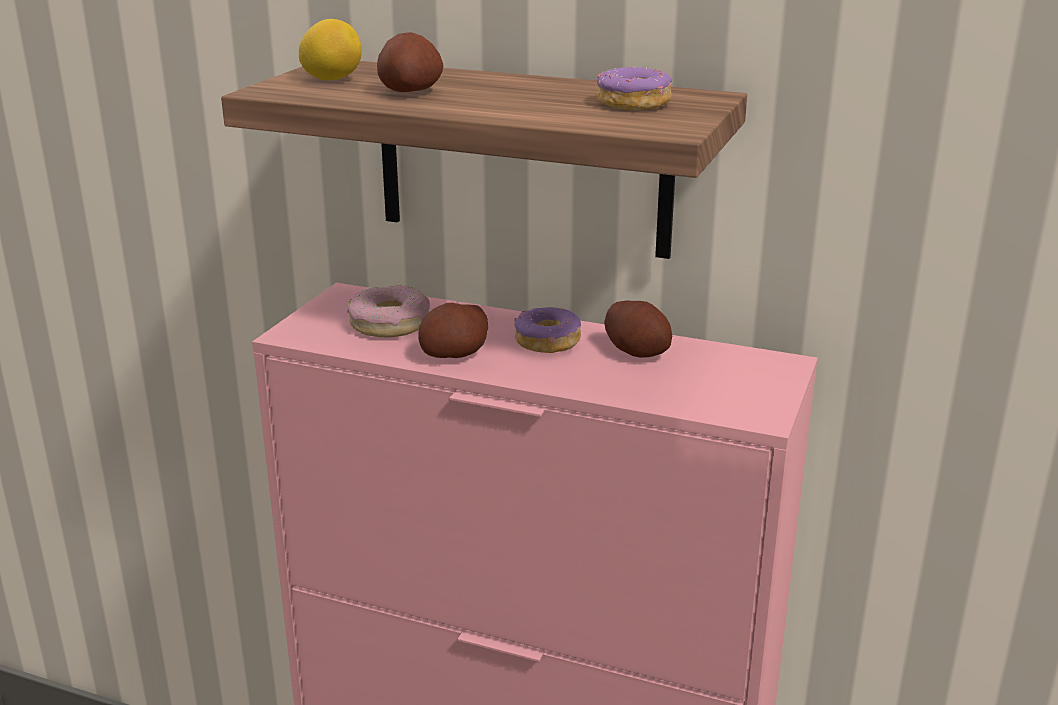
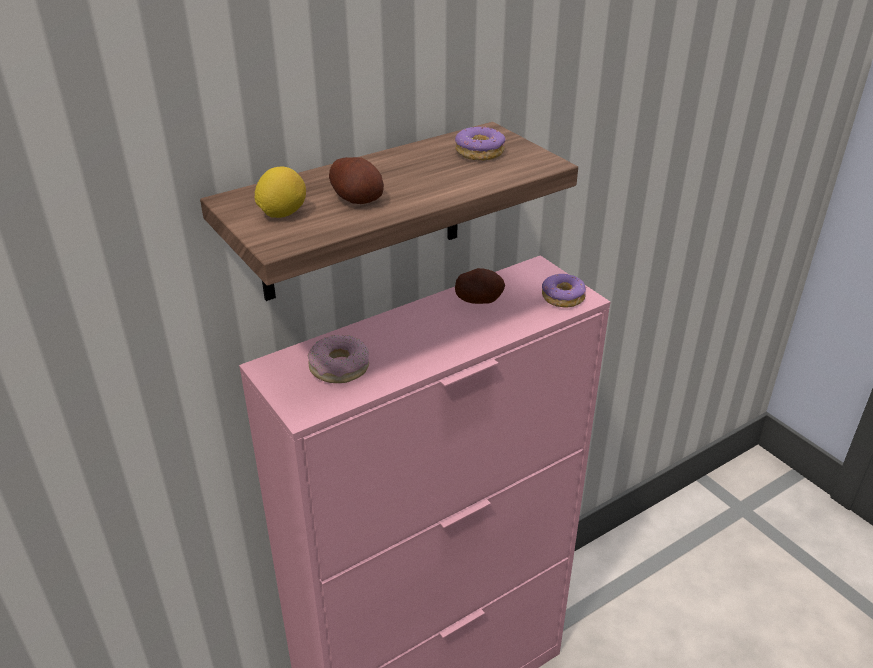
camera: 55 degrees left, 10 degrees up
(454, 354) = (413, 360): potato -> none
(547, 342) = (433, 322): donut -> donut (563, 298)

